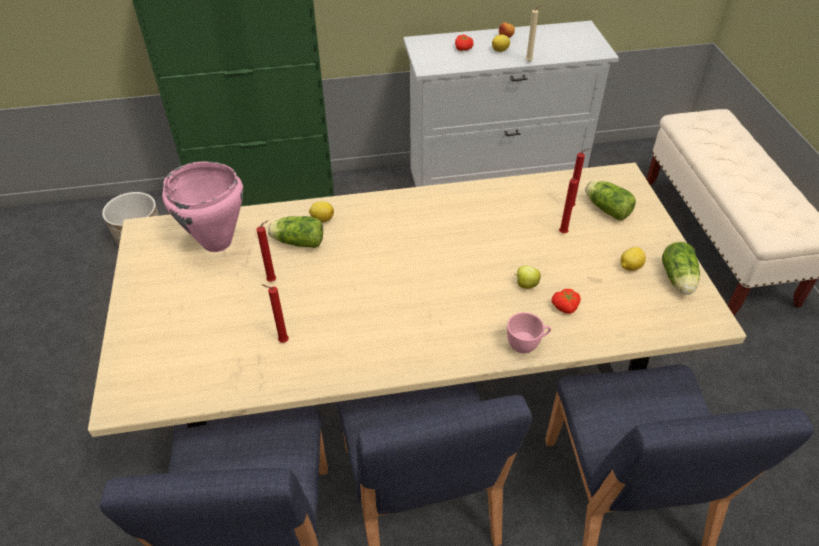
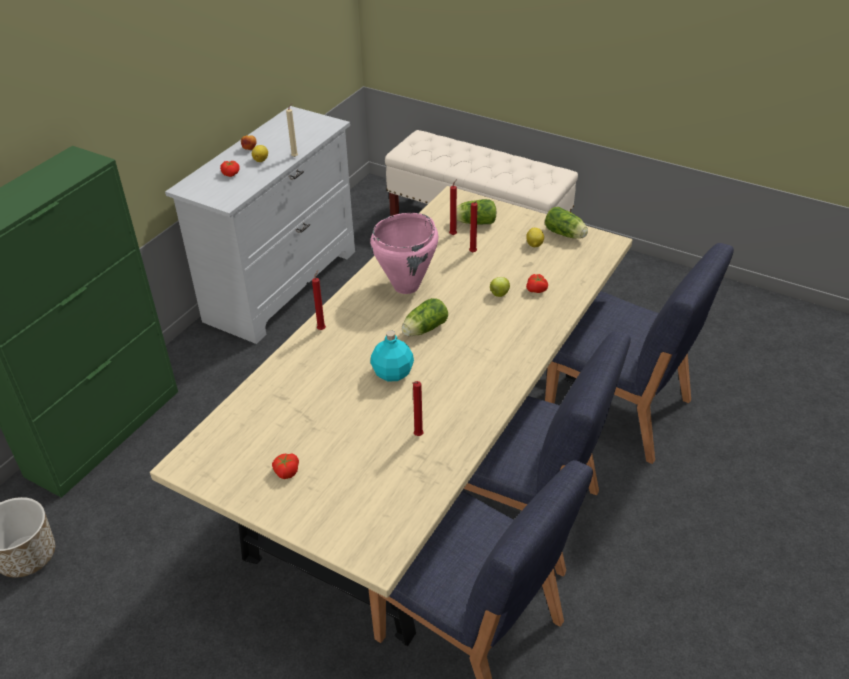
camera: 50 degrees left, 5 degrees down
(176, 287) = (286, 471): none -> tomato
(217, 242) = (262, 424): pink cooking pot -> pink cooking pot (407, 286)
(273, 280) = (347, 411): red candle -> red candle (322, 329)
(297, 242) = (320, 378): lettuce -> lettuce (423, 329)
(322, 219) = (312, 353): lemon -> none
(344, 278) = (392, 373): none -> turquoise bottle
(526, 344) = (549, 323): pink cup -> none

